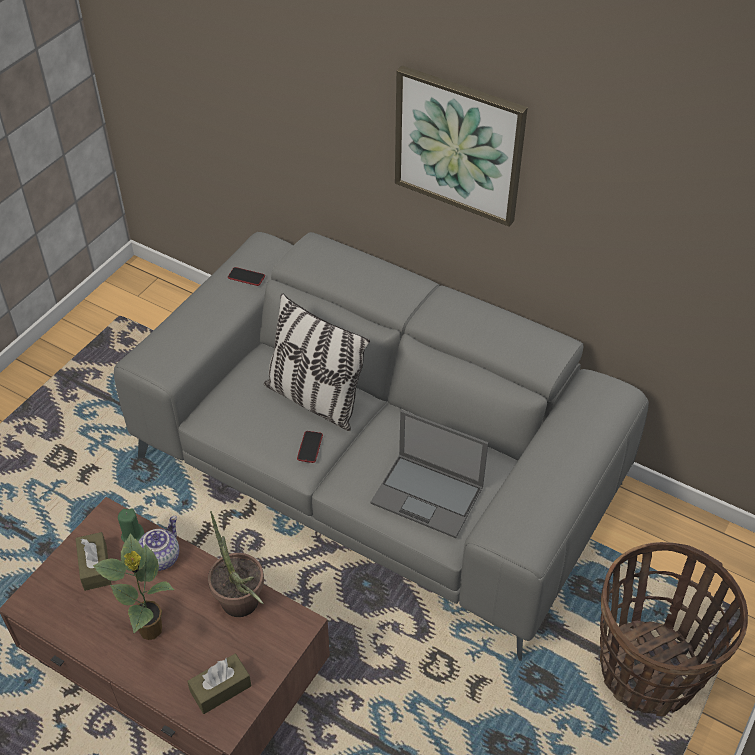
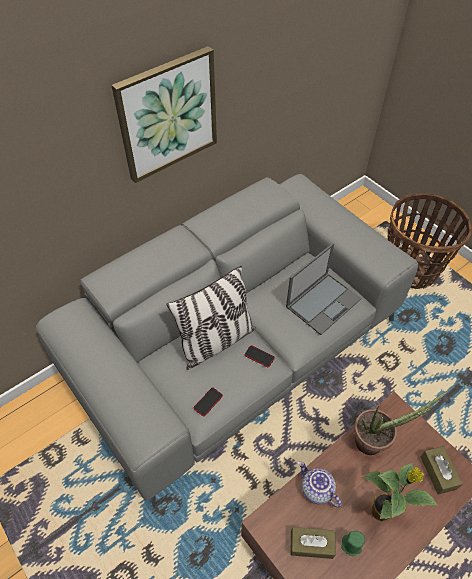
camera: 70 degrees left, 5 degrees up
(133, 536) = (289, 507): green candle -> green candle (351, 545)
(246, 277) = (91, 340): phone -> phone (208, 402)

